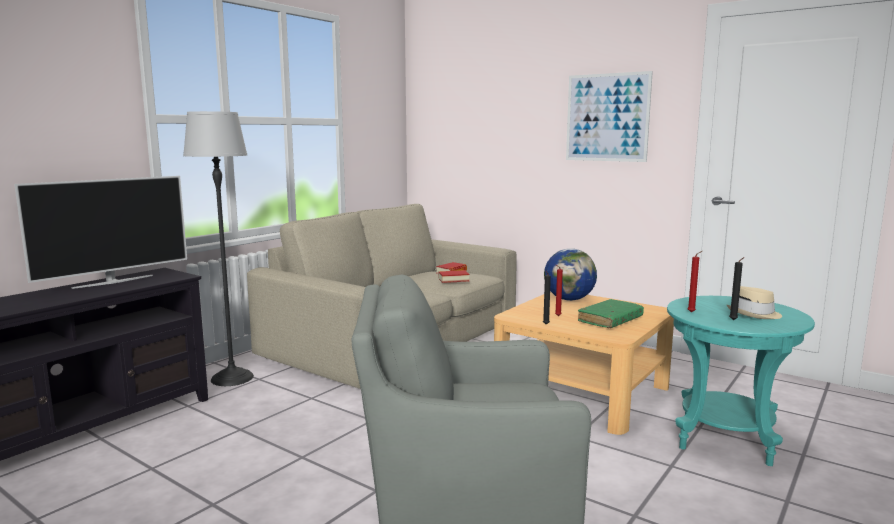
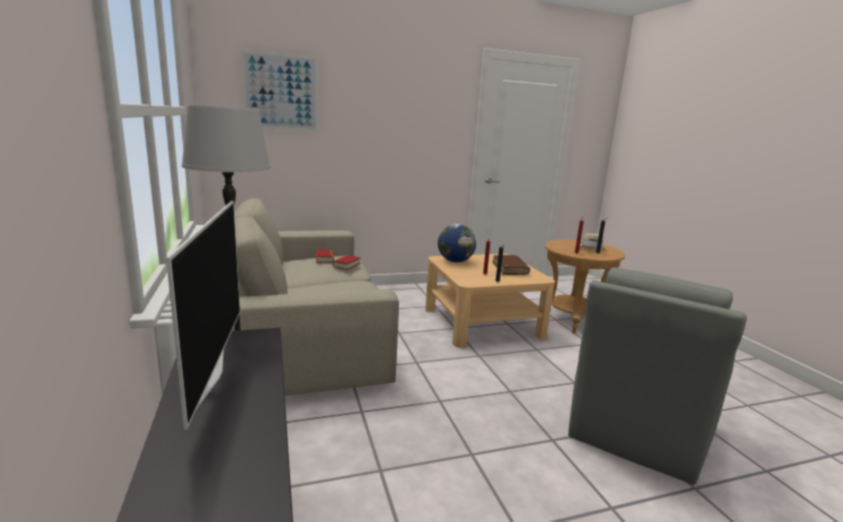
camera: 55 degrees left, 5 degrees up
(607, 117) = (416, 121): picture -> picture (281, 92)
(610, 320) = (510, 269): green book -> brown book
(725, 438) = (572, 320): turquoise side table -> brown side table

